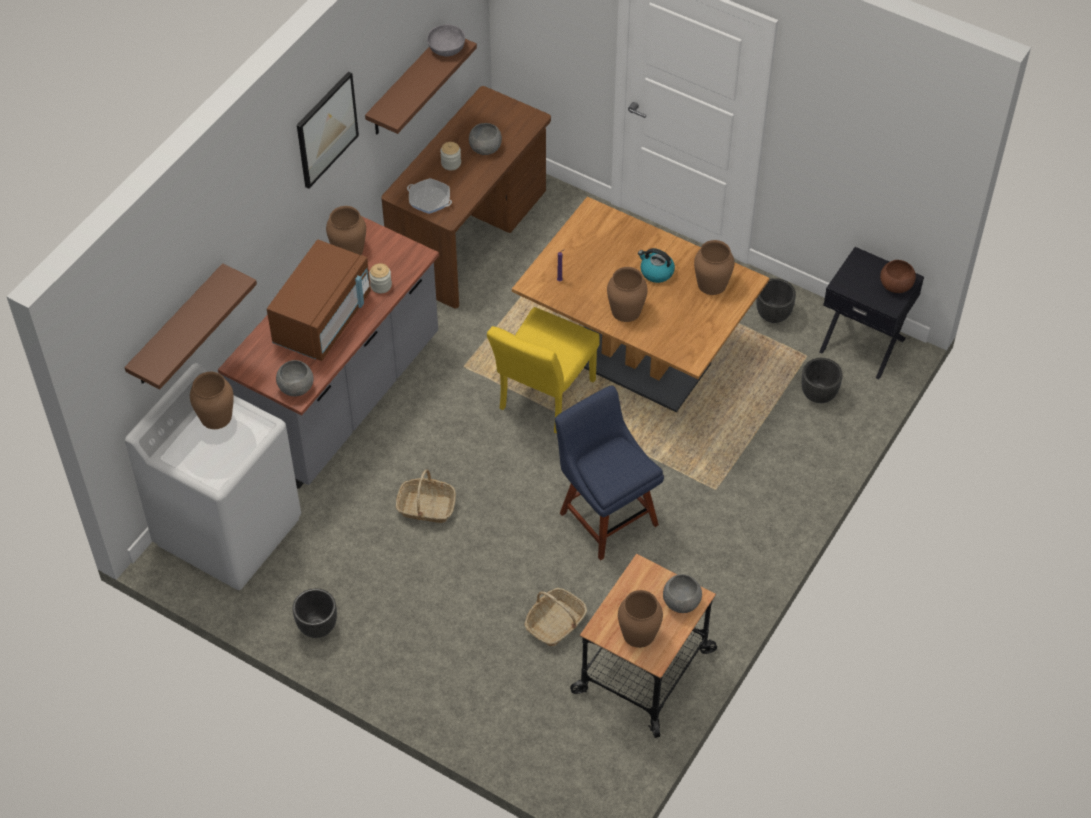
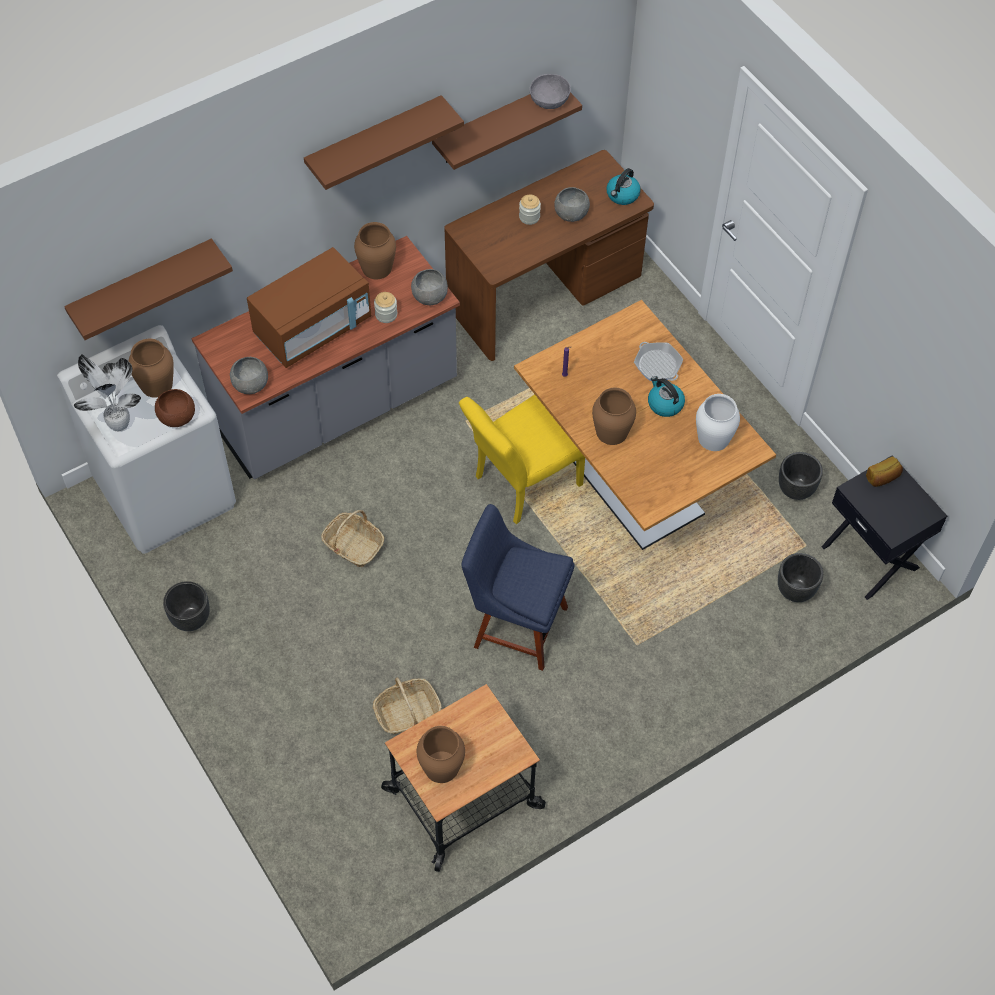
camera: 25 degrees right, 5 degrees up
(204, 464) = (119, 426): none -> potted plant
(326, 129) = (374, 141): picture -> brown shelf
(429, 199) = (488, 245): frying pan -> frying pan (657, 365)
(520, 118) = (622, 195): none -> kettle
(605, 515) = (515, 625): blue chair -> blue chair turned 60 degrees counterclockwise
(681, 601) = (501, 752): grey bowl -> grey bowl (430, 296)
(712, 283) = (714, 438): brown vase -> white vase
(858, 266) = (883, 478): none -> bread
(895, 285) = (911, 513): brown bowl -> brown bowl (177, 416)

